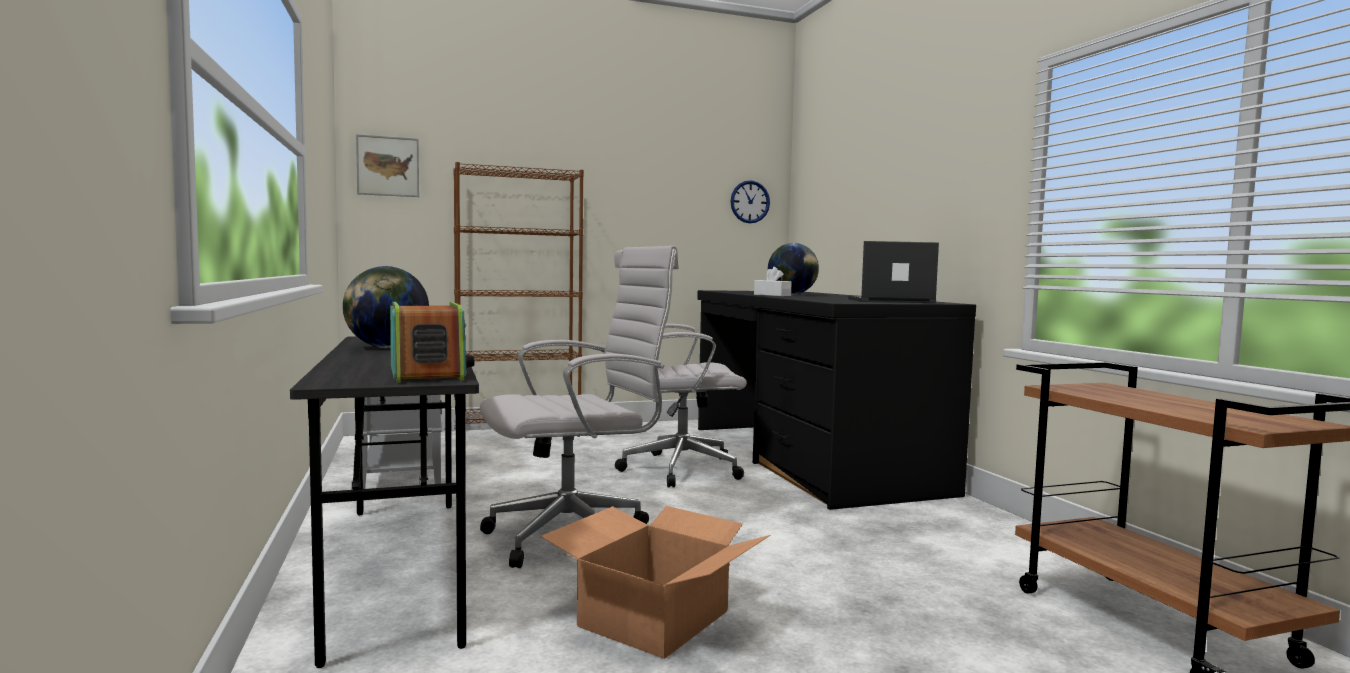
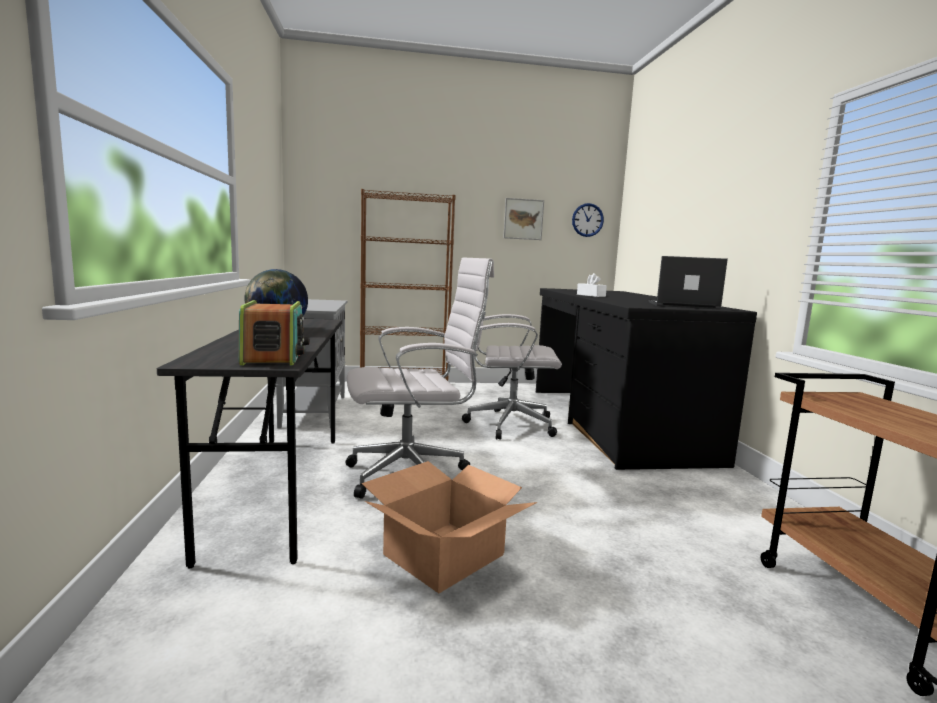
camera: 10 degrees right, 5 degrees up
(388, 166) = (318, 192): picture -> picture (523, 219)
(792, 294) = (609, 294): globe -> none

